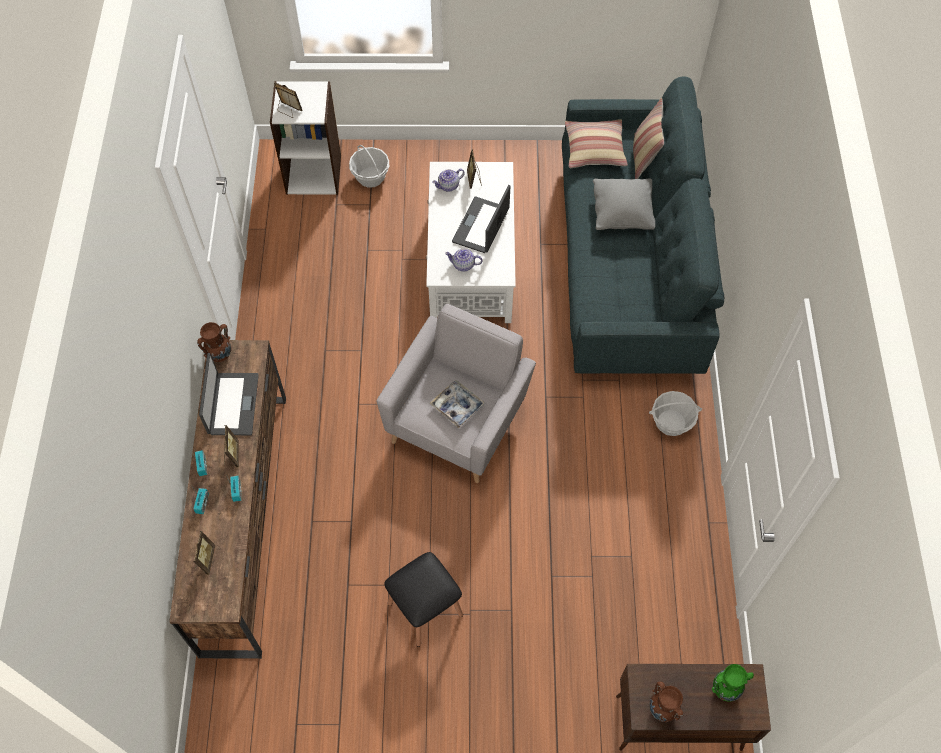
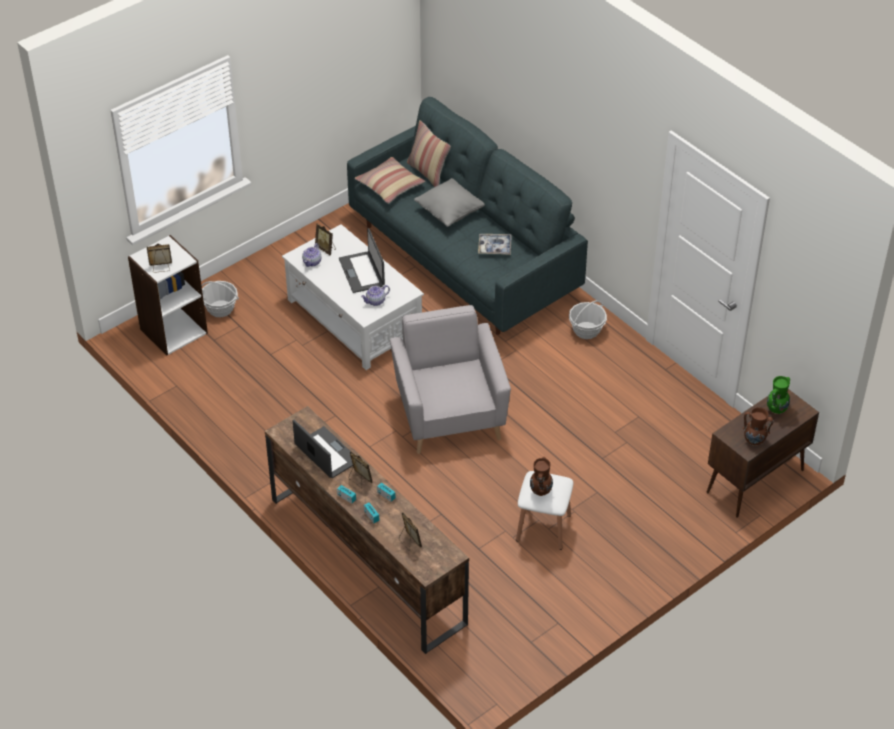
camera: 40 degrees left, 15 degrees down
(219, 355) = (284, 433): brown vase -> brown vase (540, 491)
(425, 609) = (543, 527): black stool -> white stool
(457, 406) = (458, 384): tray -> tray (495, 247)

